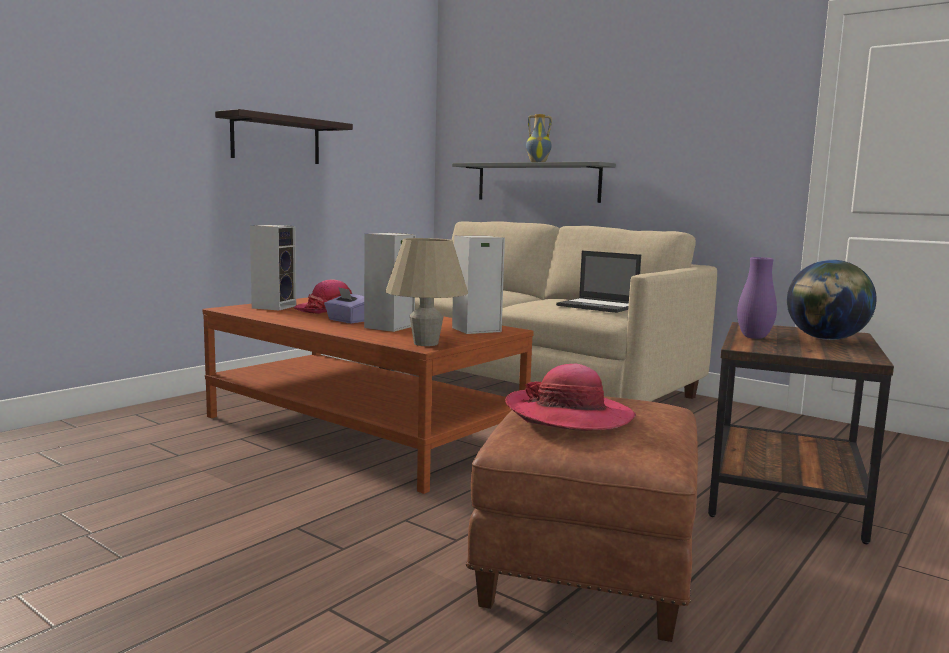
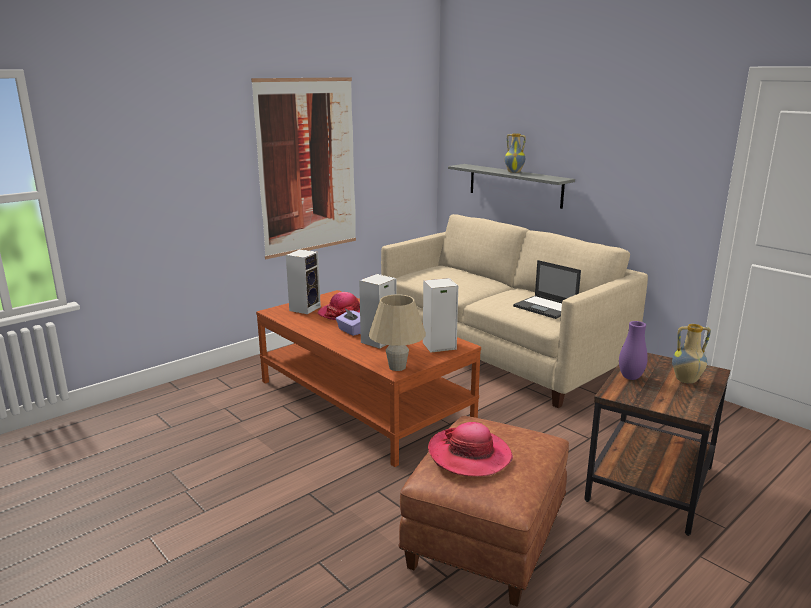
camera: 10 degrees right, 10 degrees up
(276, 140) = (308, 167): shelf -> picture
(826, 339) = (686, 381): globe -> vase

